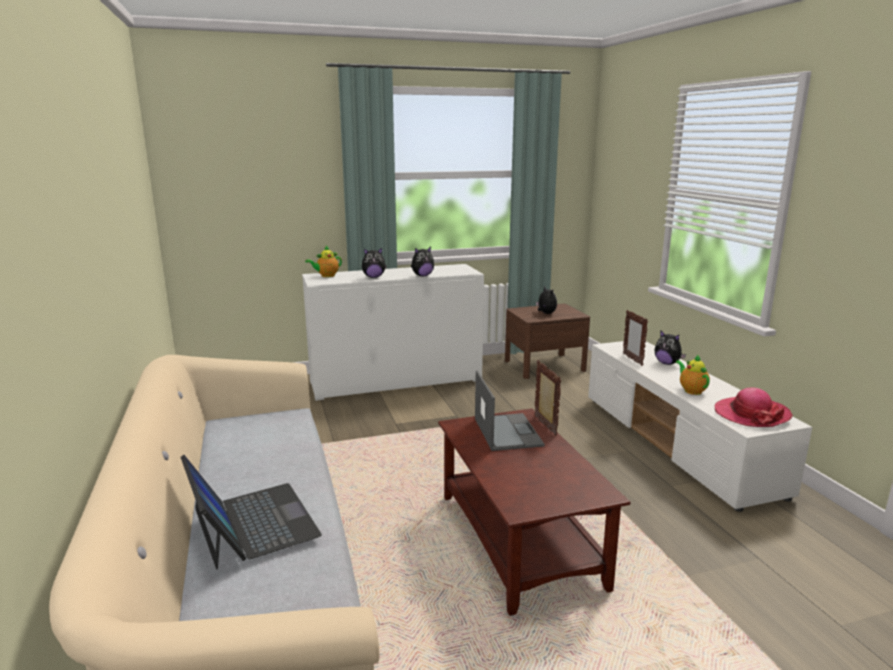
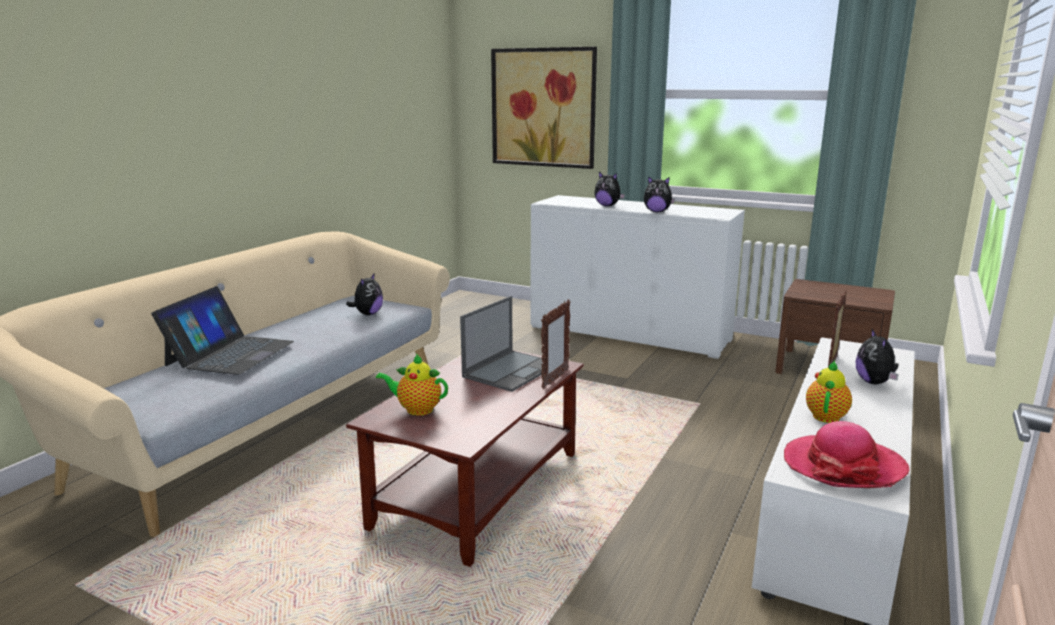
camera: 45 degrees right, 0 degrees up
(267, 193) = (543, 108): none -> picture
(326, 276) = (571, 199): teapot -> teapot (416, 409)
(545, 313) = (833, 293): plush toy -> plush toy (368, 314)

